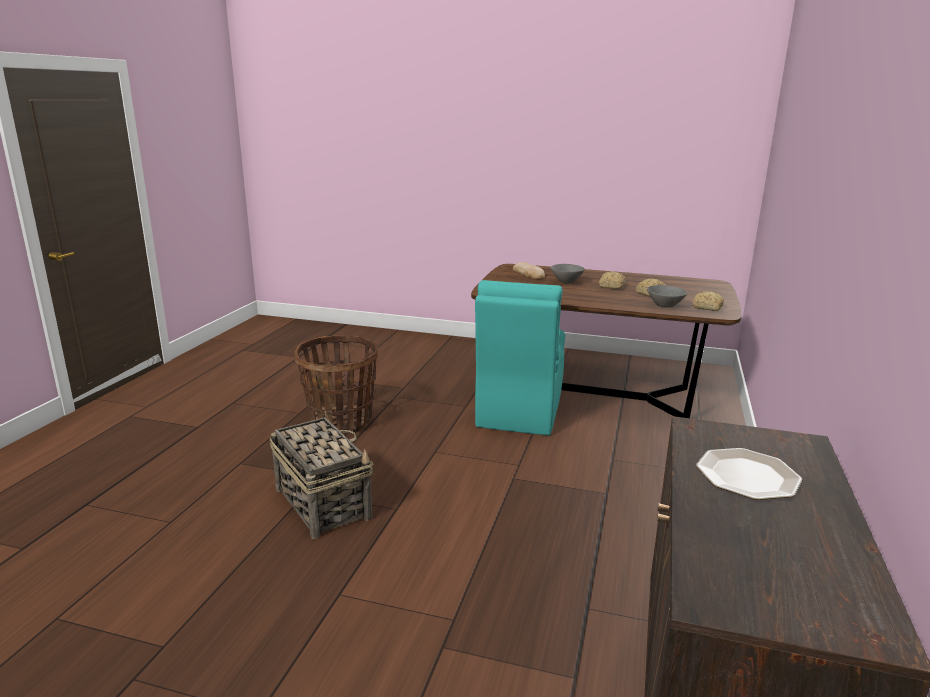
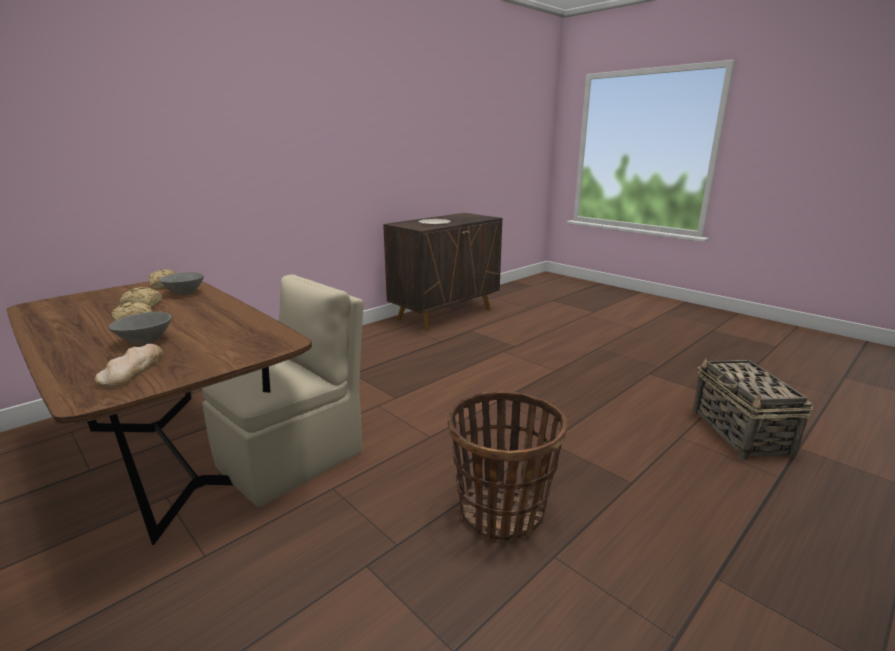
camera: 150 degrees left, 0 degrees up
(322, 502) = (552, 419): basket -> basket (740, 433)
(518, 412) = (294, 457): turquoise chair -> beige chair

